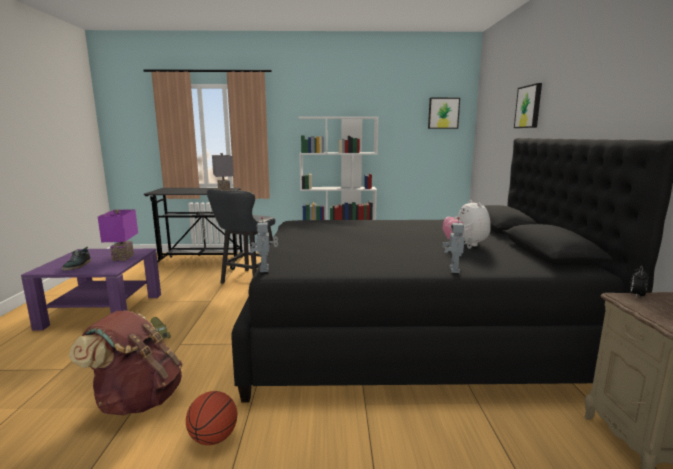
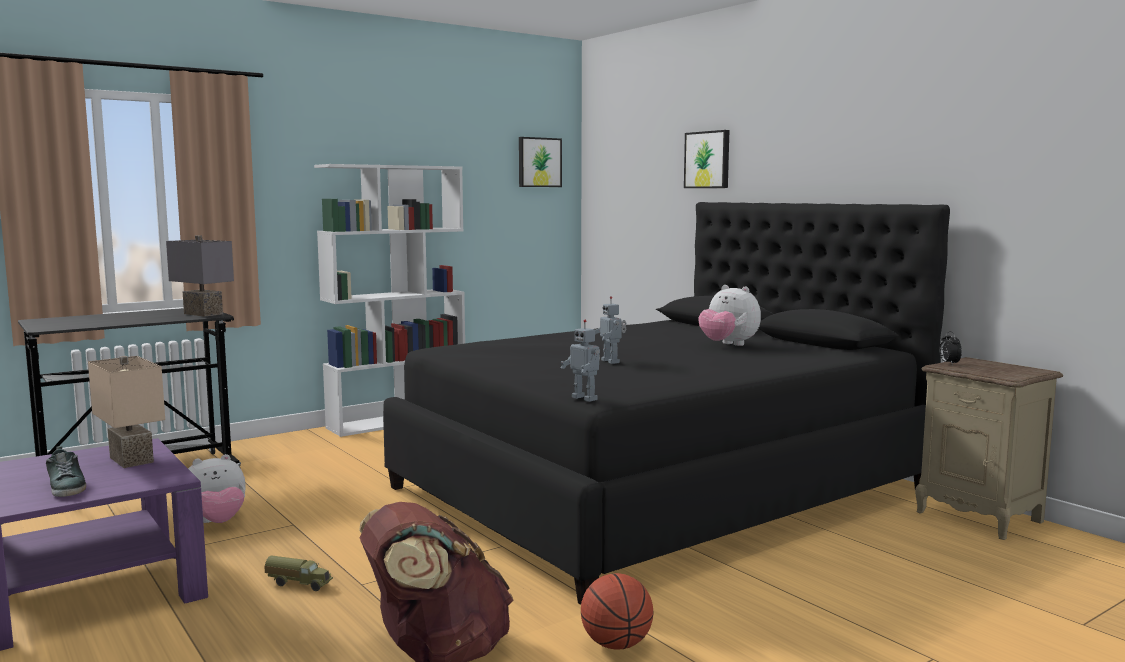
camera: 35 degrees left, 5 degrees down
(124, 257) = (134, 459): purple table lamp -> beige table lamp
(188, 292) = (216, 522): none -> plush toy
(246, 281) = (302, 485): grey stool -> none
(455, 270) = (781, 367): toy robot -> toy robot (611, 361)

